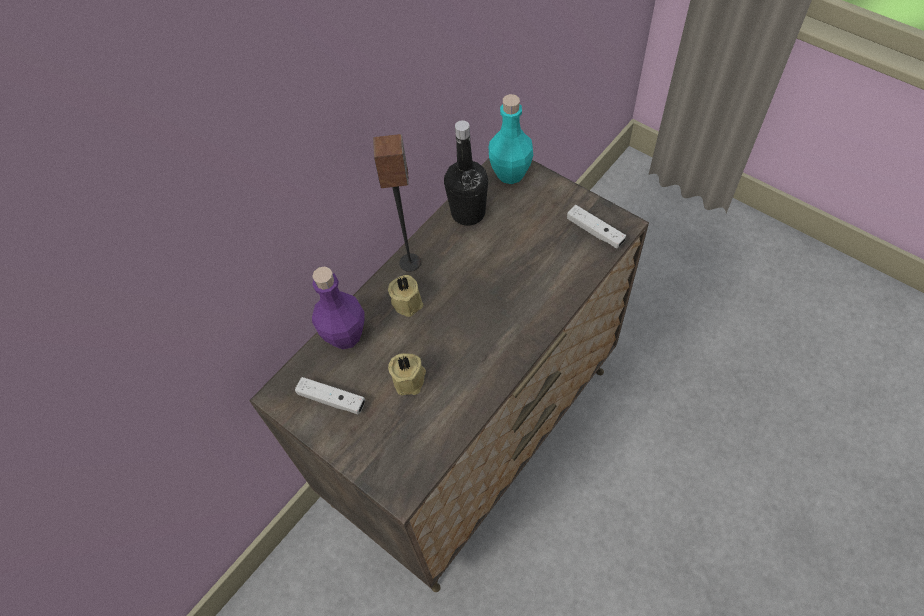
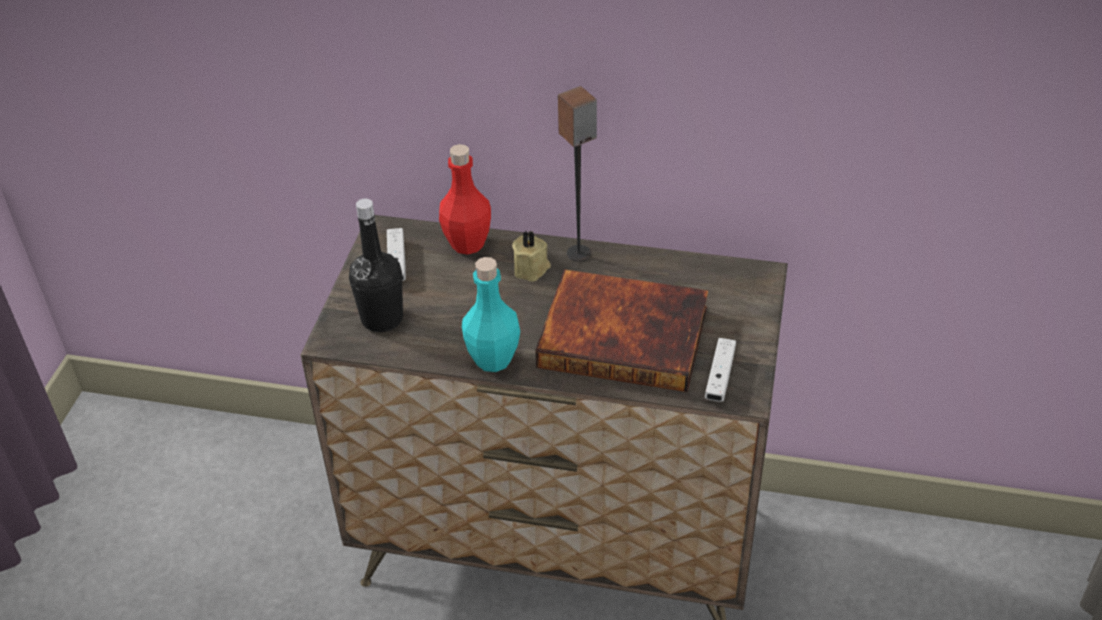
camera: 60 degrees right, 15 degrees down
(345, 336) = (467, 244): purple bottle -> red bottle
(410, 379) = (447, 303): beige candle -> none
(468, 213) = (670, 271): black bottle -> black bottle (382, 319)
(510, 173) = (749, 283): turquoise bottle -> turquoise bottle (493, 359)
(520, 270) = (625, 335): none -> book

